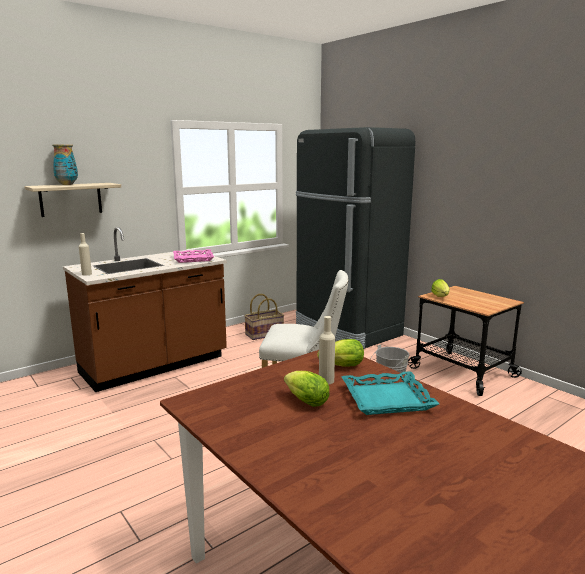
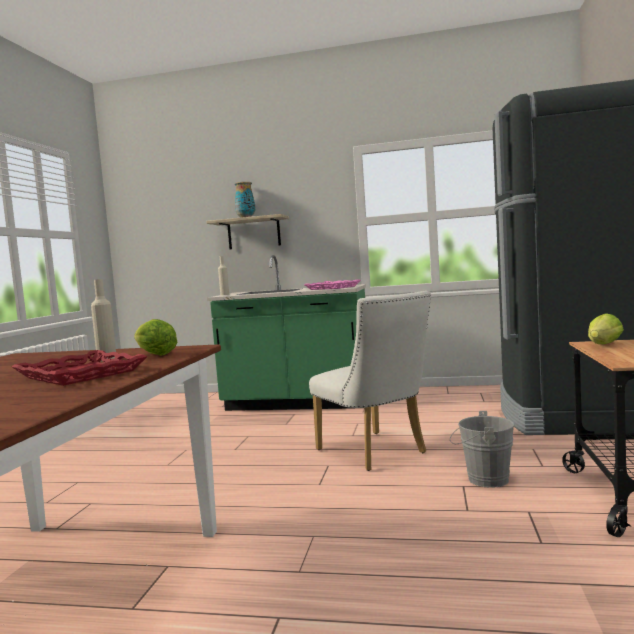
camera: 50 degrees right, 10 degrees down
(155, 366) = (298, 403): brown counter -> green counter
(264, 334) = (449, 399): basket -> none
(304, 401) = (46, 365): lettuce -> none
(387, 398) = (82, 374): turquoise tray -> red tray

